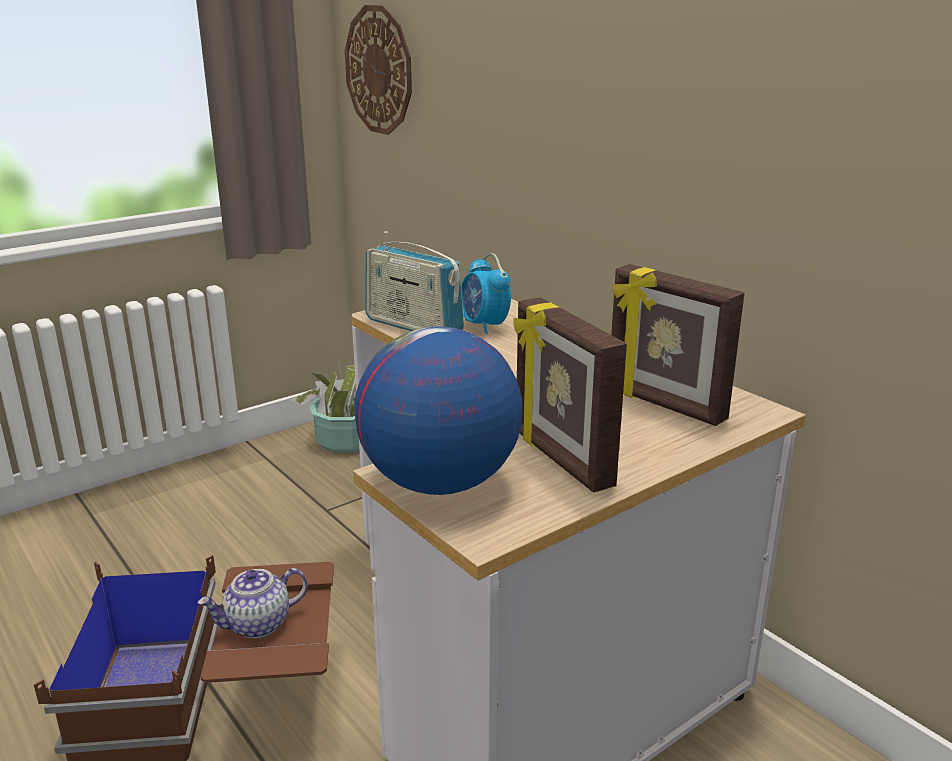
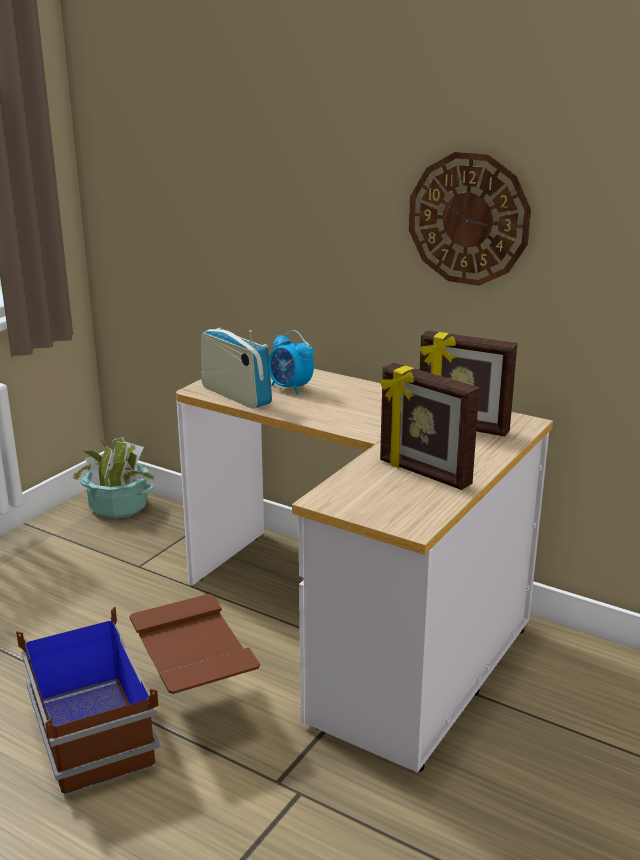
camera: 20 degrees left, 0 degrees up
(257, 625) = (181, 649): teapot -> none
(379, 70) = (133, 179): wall clock -> wall clock (468, 219)
(413, 326) = (236, 395): radio -> radio turned 150 degrees counterclockwise
(439, 483) = (358, 501): globe -> none

